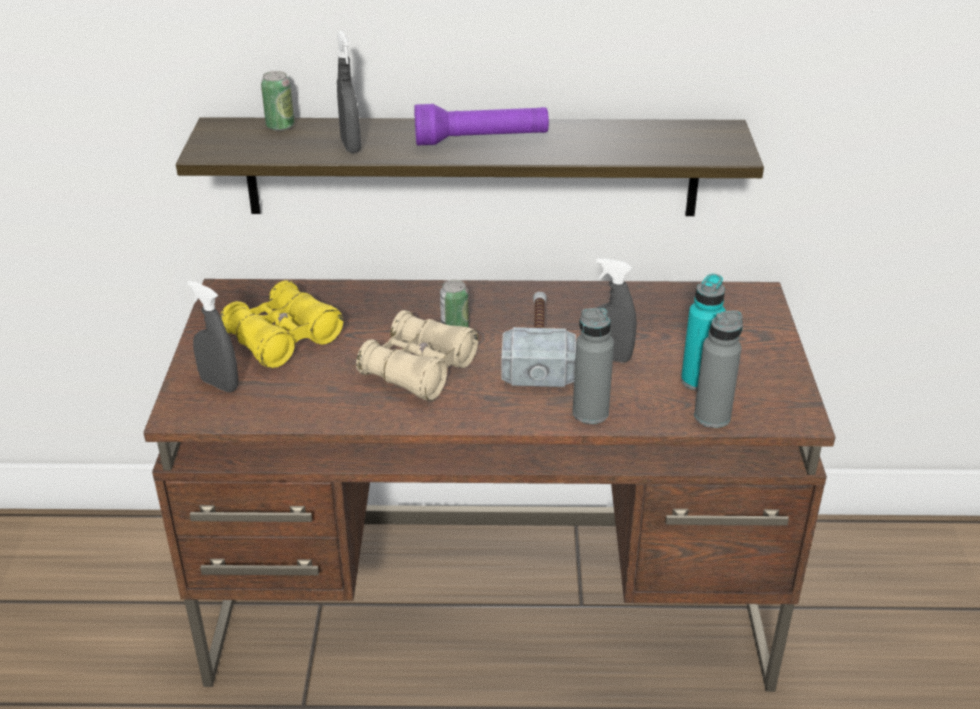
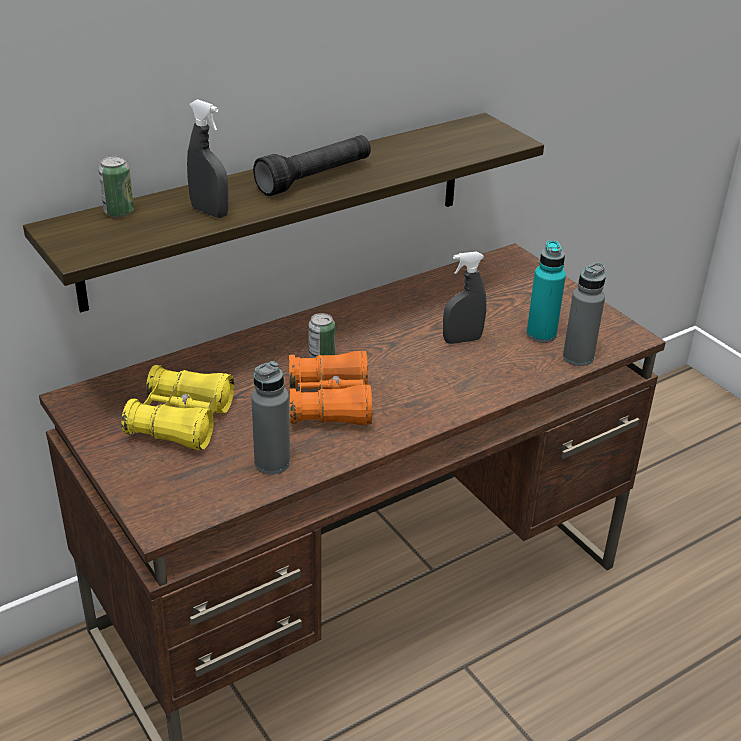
camera: 35 degrees left, 0 degrees up
(219, 384) = (169, 483): grey spray bottle -> none
(419, 370) = (330, 403): beige binoculars -> orange binoculars
(481, 140) = (315, 178): purple flashlight -> black flashlight
(538, 350) = (405, 353): hammer -> none
(590, 413) = (495, 387): grey bottle -> grey bottle (272, 463)

